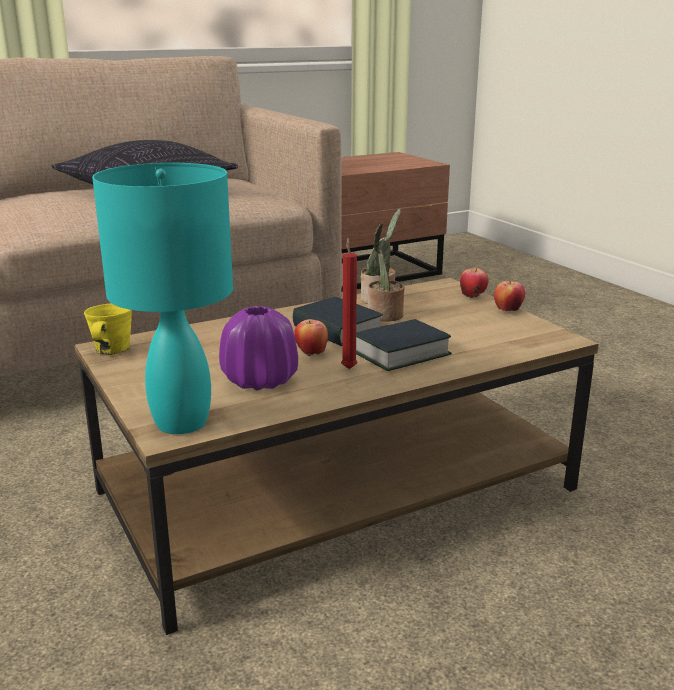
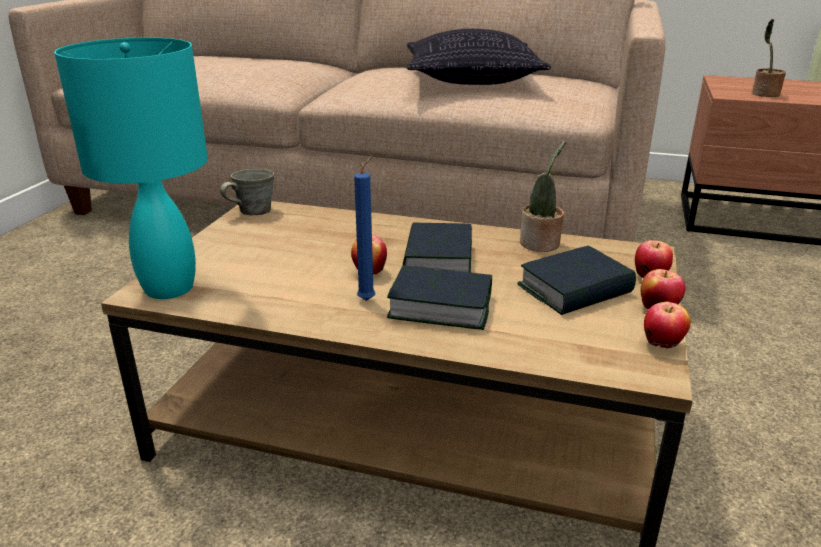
camera: 45 degrees right, 5 degrees up
(111, 351) = (253, 211): yellow mug -> grey mug
(259, 381) = (283, 279): purple vase -> none
(349, 367) = (368, 299): red candle -> blue candle
(384, 316) = (509, 262): potted plant -> potted plant (764, 94)
(450, 317) = (575, 290): none -> book
(543, 326) = (662, 346): none -> apple

